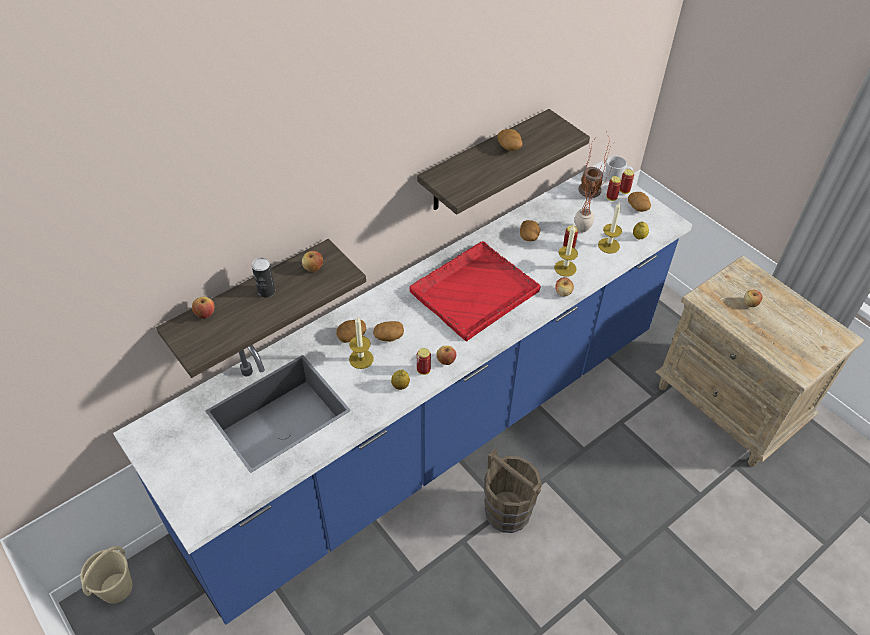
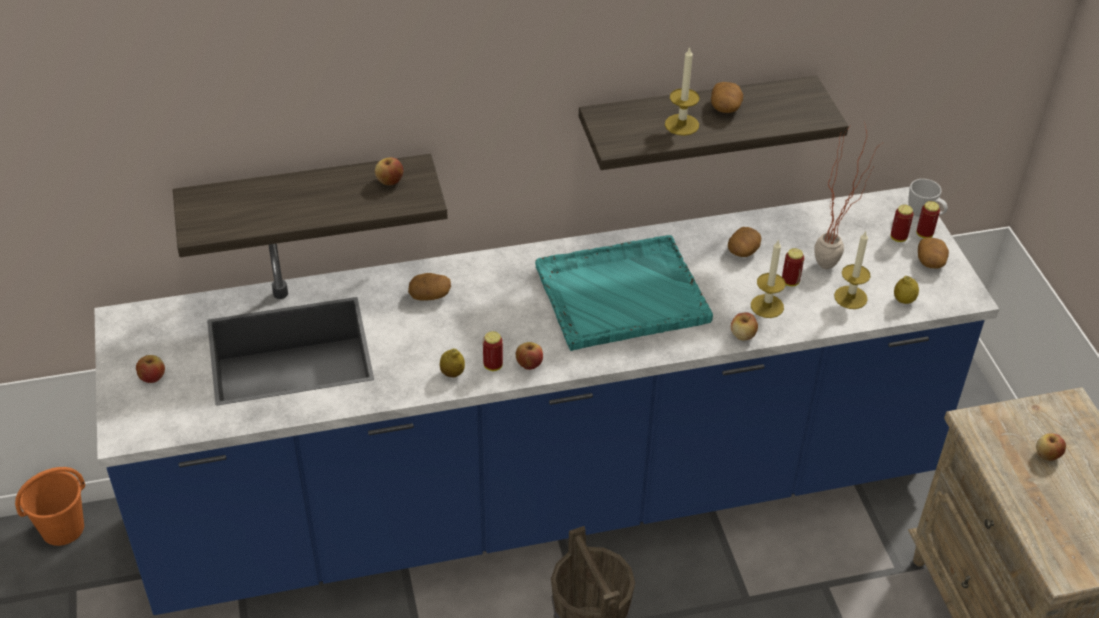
camera: 25 degrees right, 5 degrees down
(117, 587) = (63, 528): beige bucket -> orange bucket
(205, 314) = (234, 192): apple -> apple (152, 377)
(266, 291) = (318, 190): can -> none
(361, 359) = (424, 326): candle -> candle (681, 124)
(388, 336) = (475, 311): potato -> none
(473, 292) = (620, 295): red tray -> turquoise tray
(589, 192) = (870, 221): mug -> none

